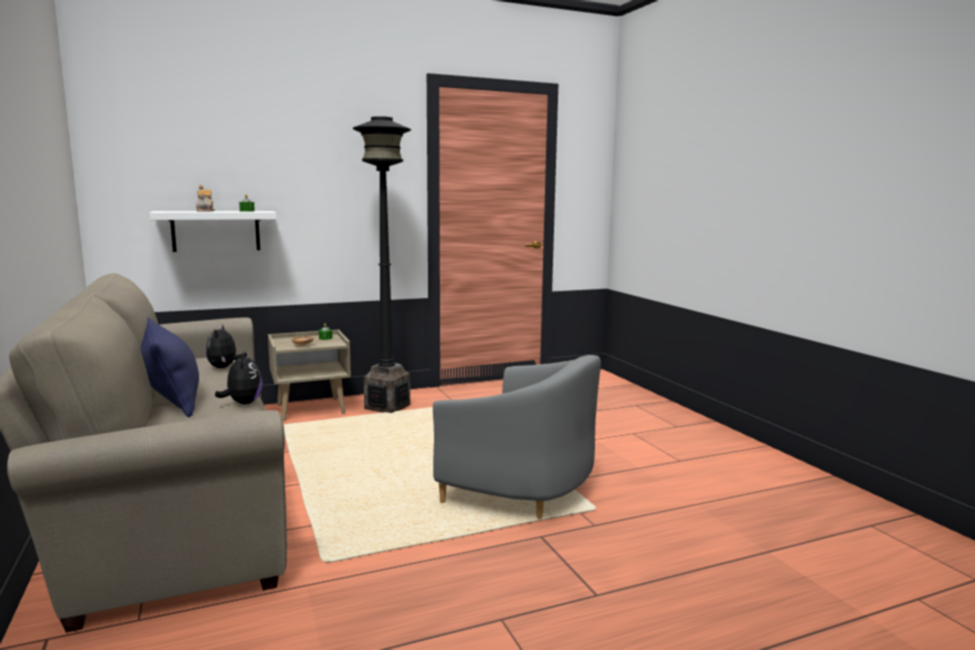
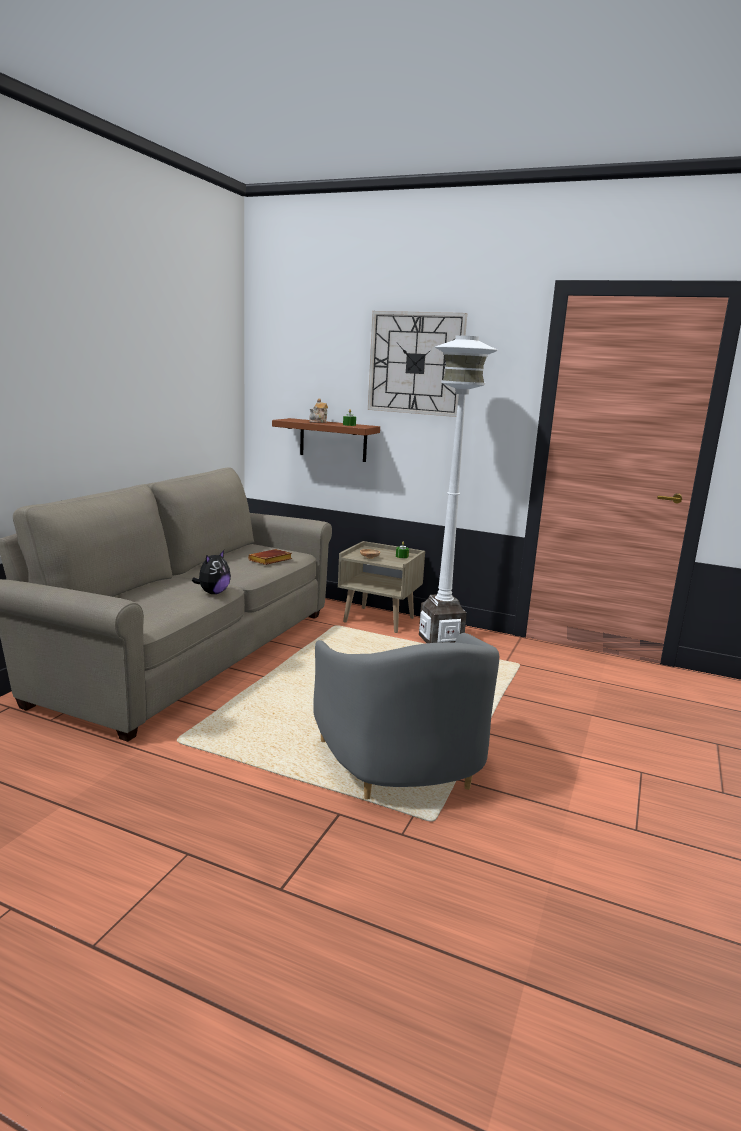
camera: 45 degrees right, 5 degrees up
(172, 397) = (192, 574): blue pillow -> none
(216, 231) = (333, 440): white shelf -> brown shelf
(224, 367) = (270, 561): plush toy -> brown book
(306, 145) = (416, 363): none -> wall clock
(387, 406) = (441, 640): black floor lamp -> white floor lamp

